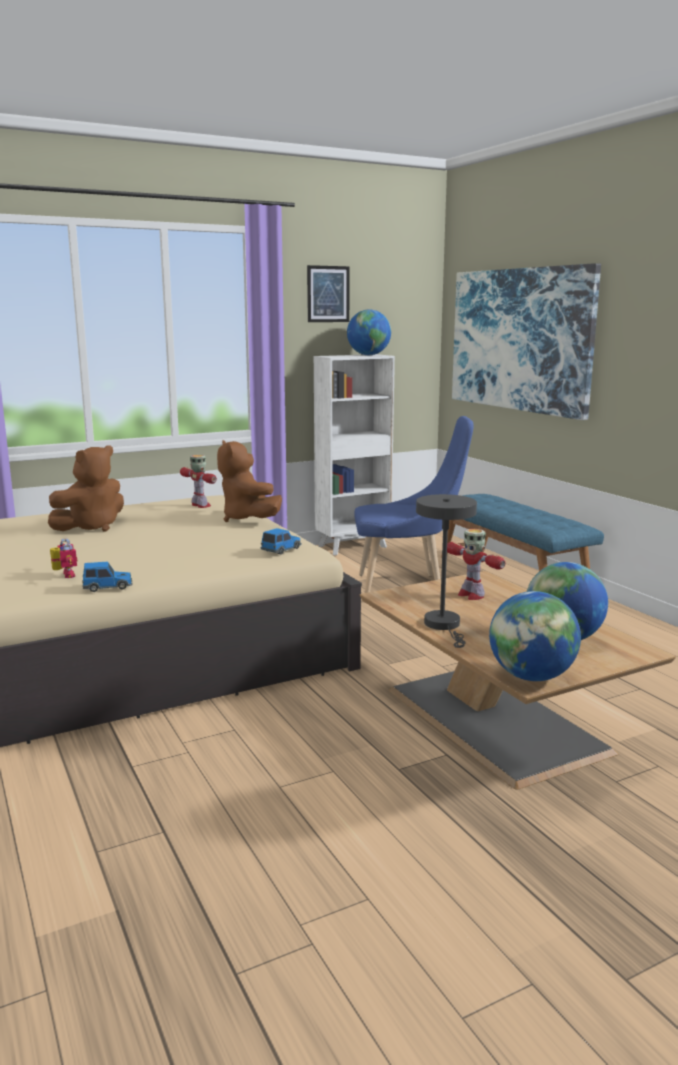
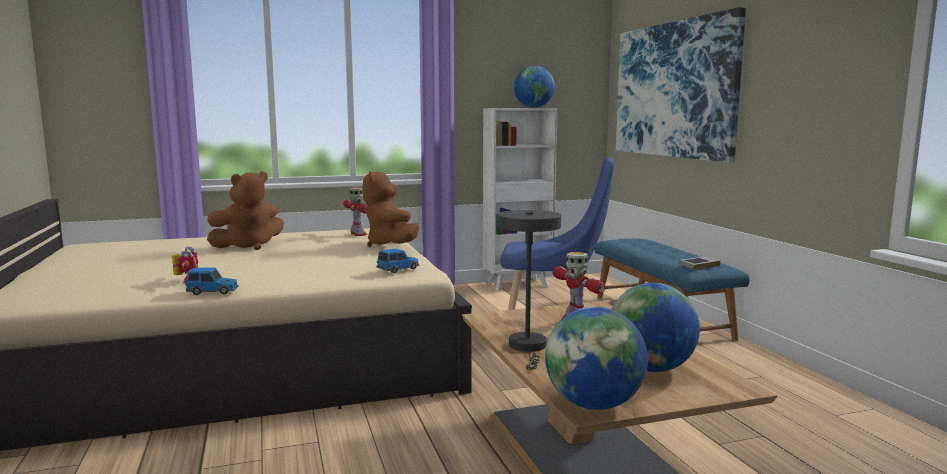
camera: 10 degrees right, 5 degrees down
(328, 294) = (498, 53): picture -> none
(556, 525) = (699, 265): none -> book

